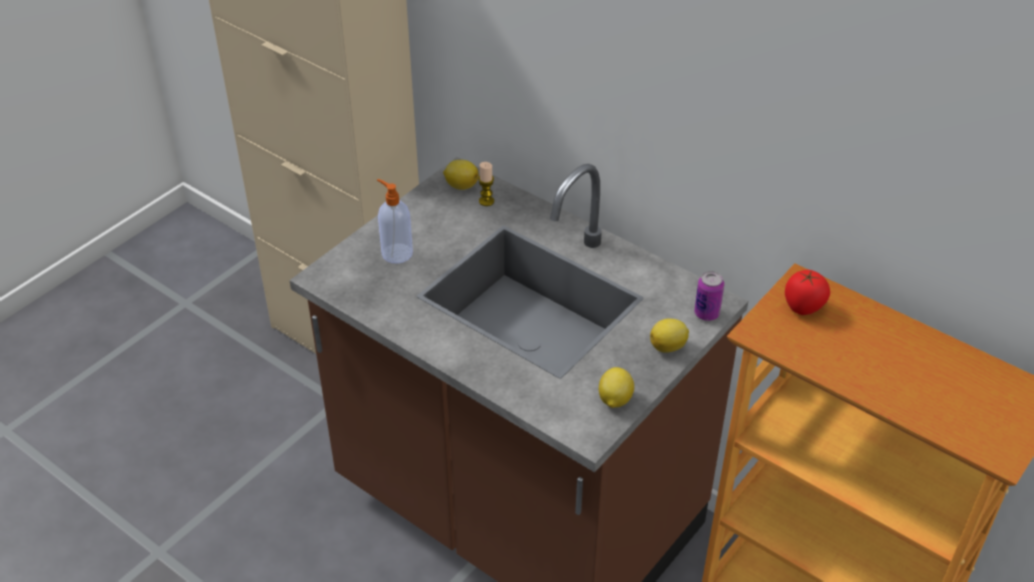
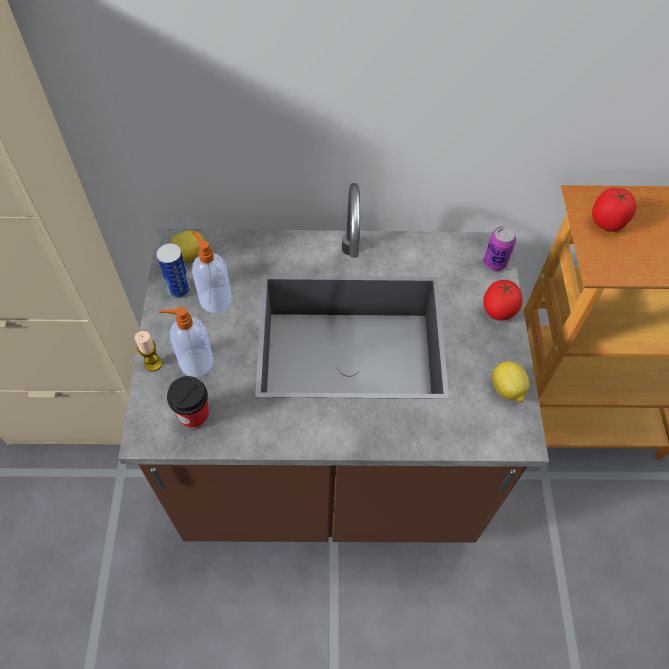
camera: 40 degrees left, 15 degrees up
(362, 283) = (194, 416): none -> cup
(431, 203) = (179, 290): none -> can
(451, 222) = (215, 299): none -> soap dispenser
(486, 201) = (226, 259): candle -> candle (153, 363)
(669, 347) = (497, 311): lemon -> tomato

